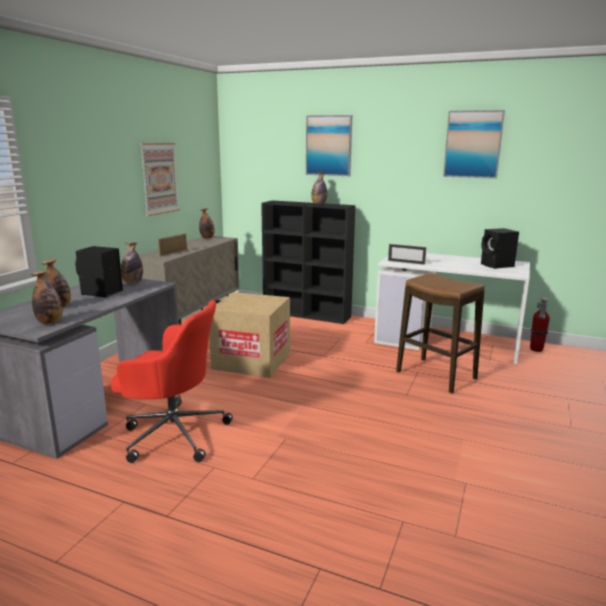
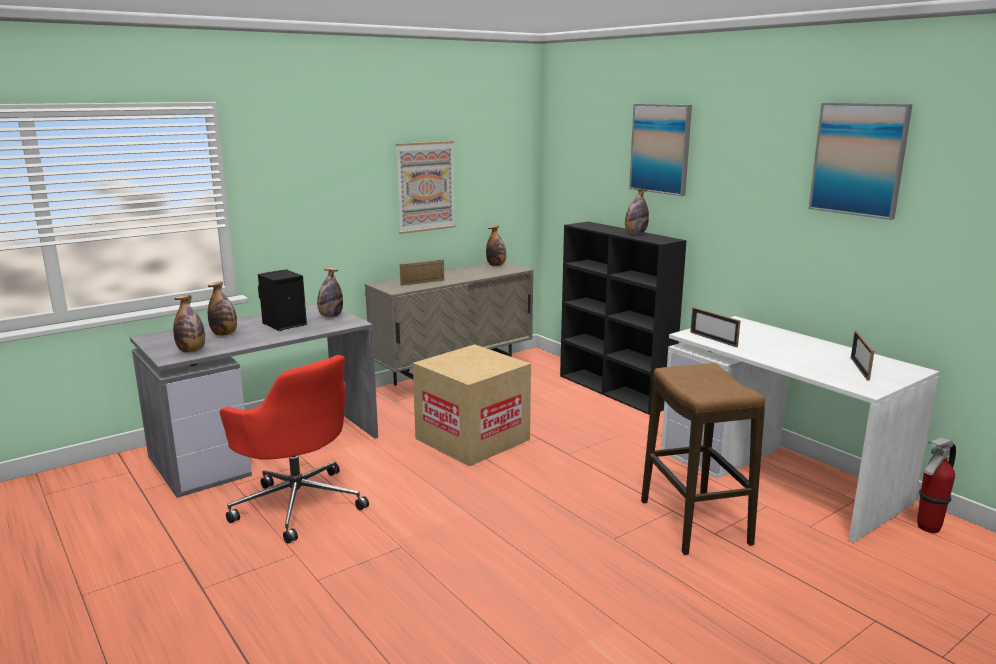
camera: 30 degrees right, 0 degrees up
(497, 265) = (859, 369): black speaker -> picture frame

